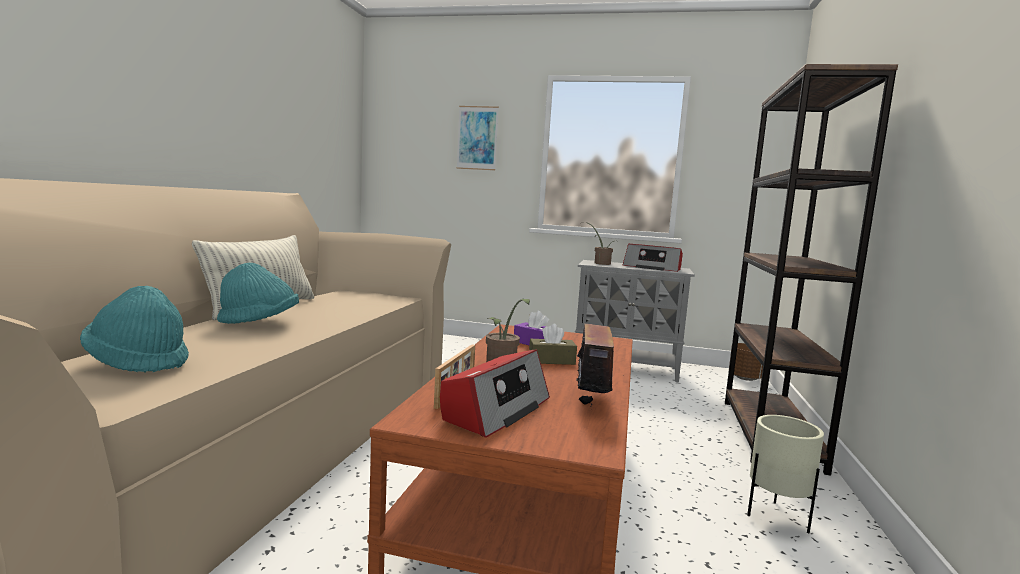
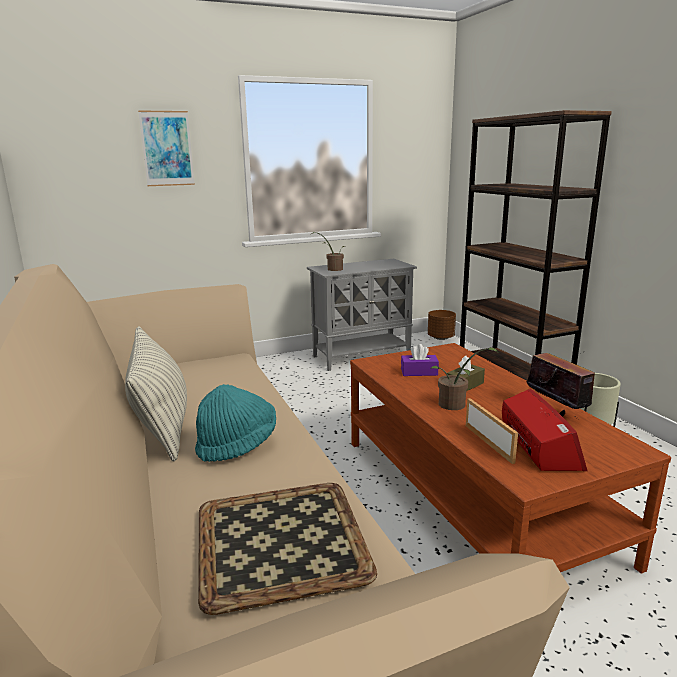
camera: 35 degrees left, 10 degrees up
(138, 362) = (282, 542): turquoise hat -> tray
(653, 268) = (377, 265): radio -> none

